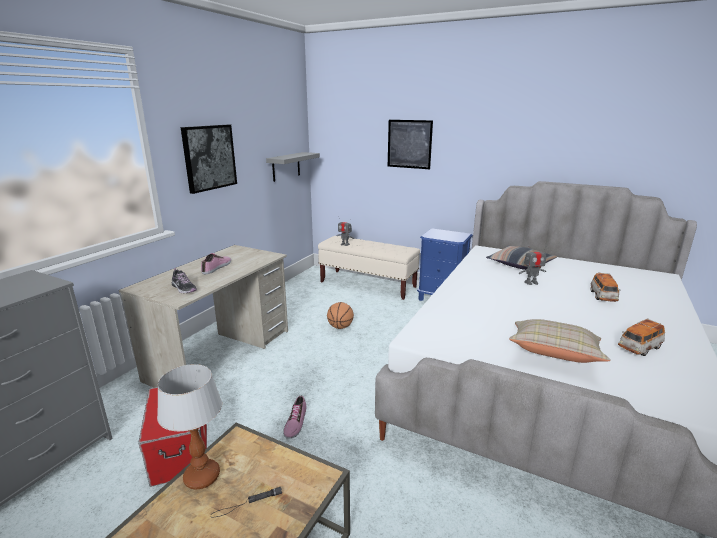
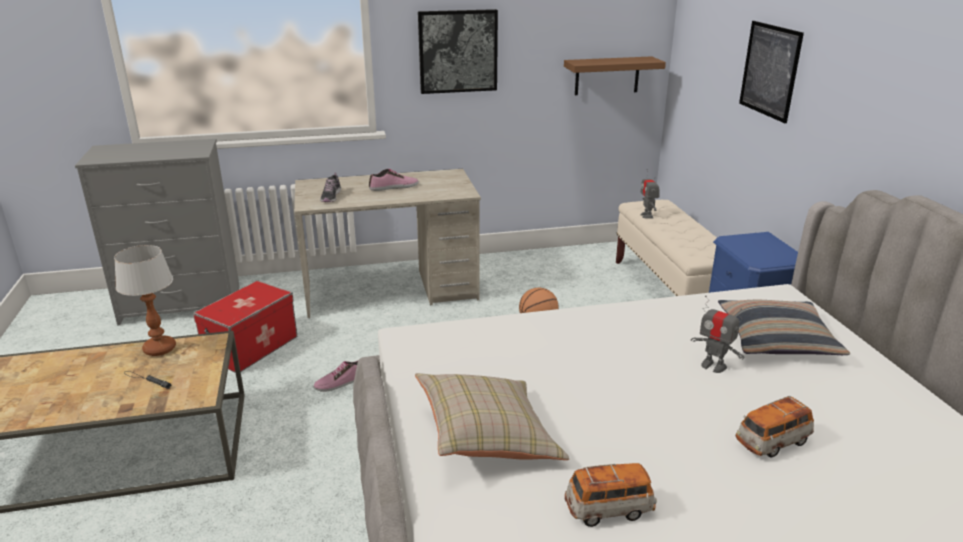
camera: 50 degrees right, 5 degrees up
(286, 166) = (607, 76): grey shelf -> brown shelf
(639, 348) = (609, 509): toy car -> toy car turned 150 degrees clockwise

